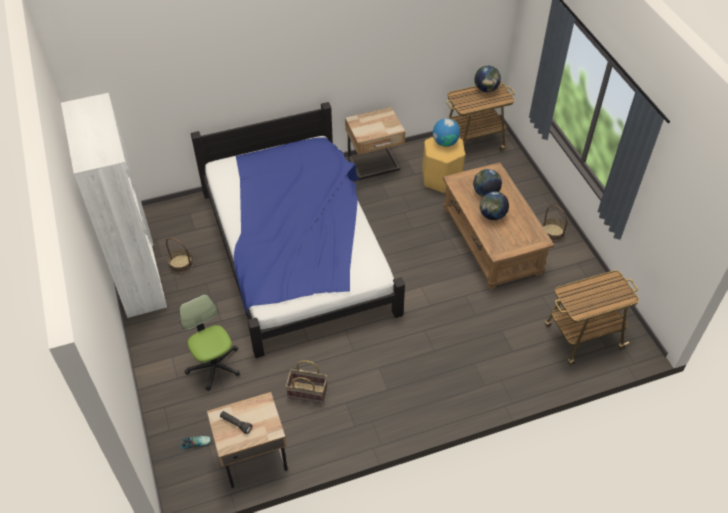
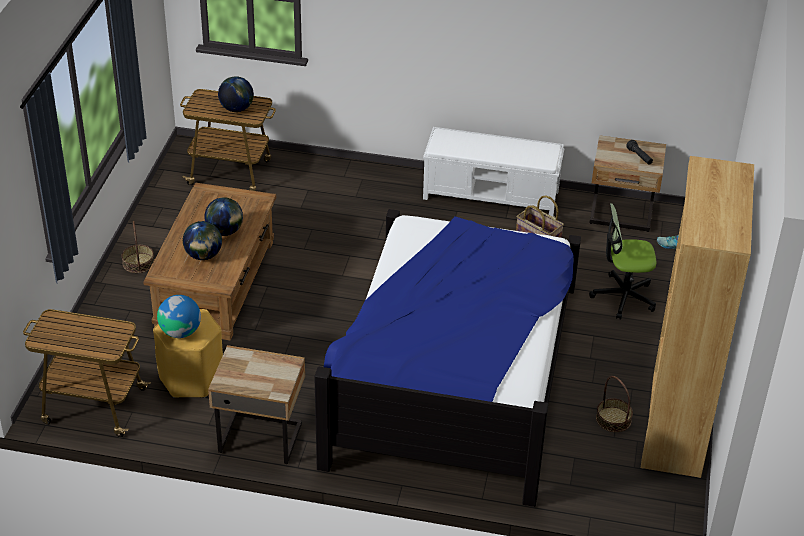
camera: 150 degrees left, 10 degrees down
(140, 277) = (674, 425): white bookcase -> brown bookcase
(214, 366) = (623, 297): office chair -> office chair turned 90 degrees clockwise
(372, 423) = (492, 195): none -> white bench
(486, 89) = (59, 341): globe -> globe (236, 109)

